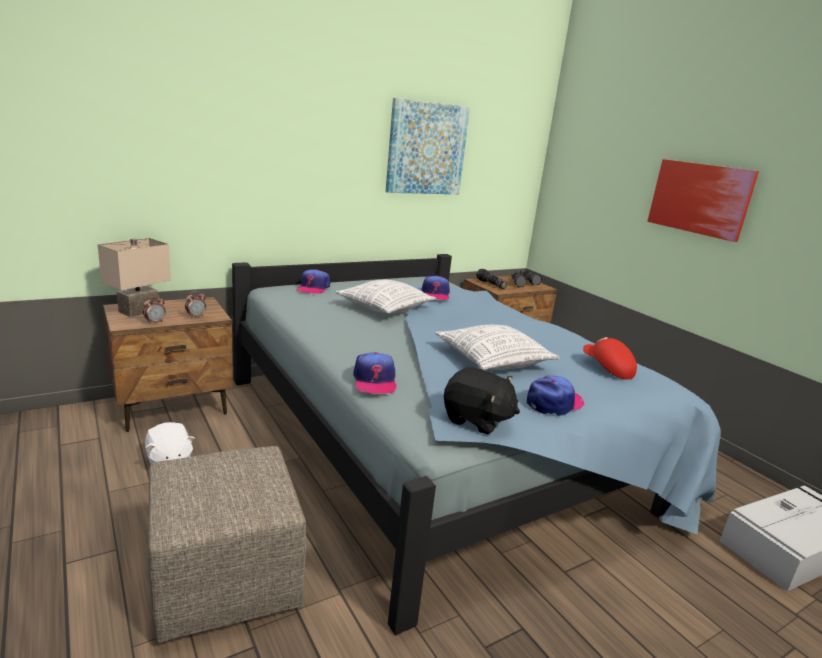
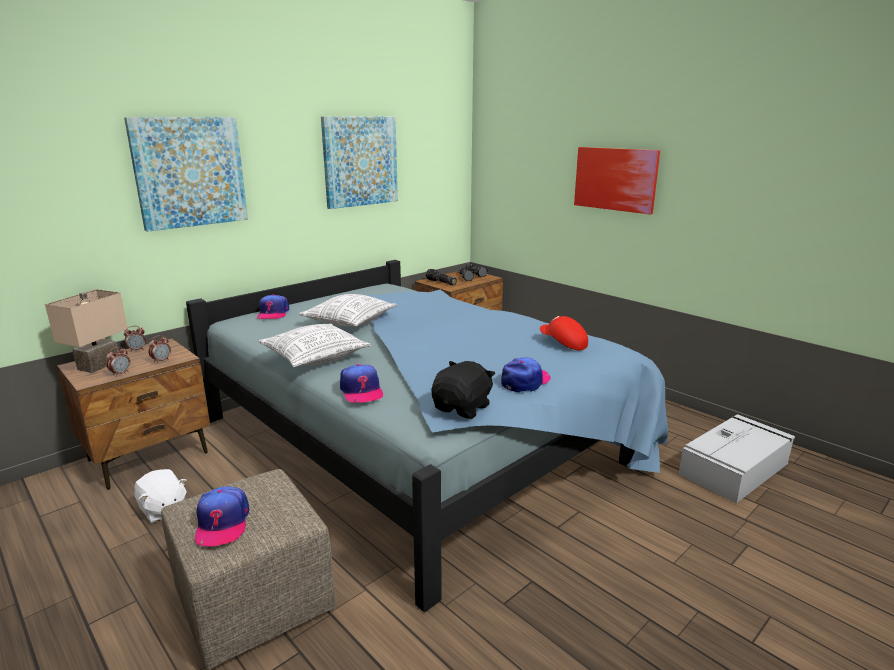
camera: 10 degrees left, 0 degrees up
(178, 302) = (137, 350): none -> alarm clock
(254, 137) = (190, 172): none -> picture
(435, 294) = (393, 301): cap -> cap (222, 523)
(476, 420) = (463, 408): black plush toy -> black plush toy turned 75 degrees counterclockwise
(493, 360) = (463, 353): pillow -> pillow (315, 357)

